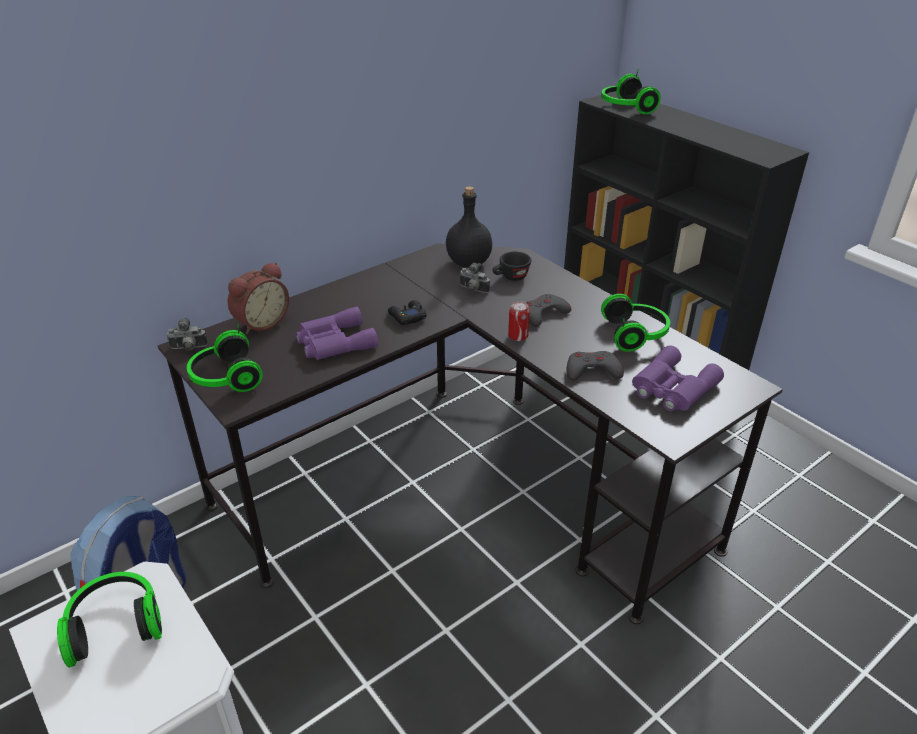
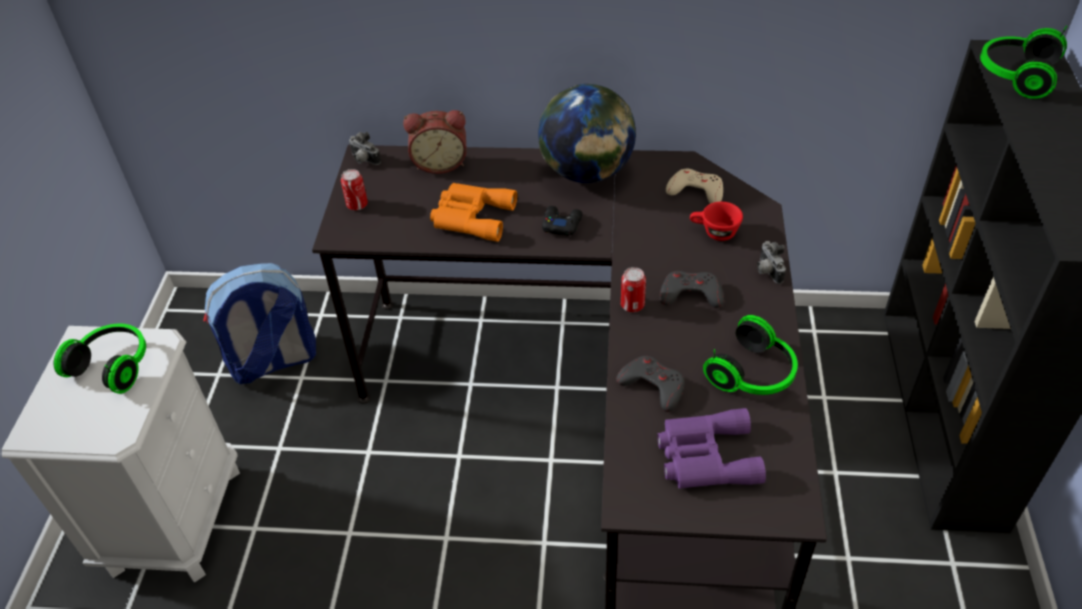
camera: 45 degrees right, 10 degrees up
(224, 378) = (357, 205): headphones -> can
(333, 342) = (471, 216): purple binoculars -> orange binoculars
(383, 282) = (587, 173): none -> globe
(468, 262) = (696, 191): black bottle -> beige game controller
(473, 290) = (657, 227): camera -> camera (767, 271)
(510, 278) = (714, 232): black cup -> red cup

